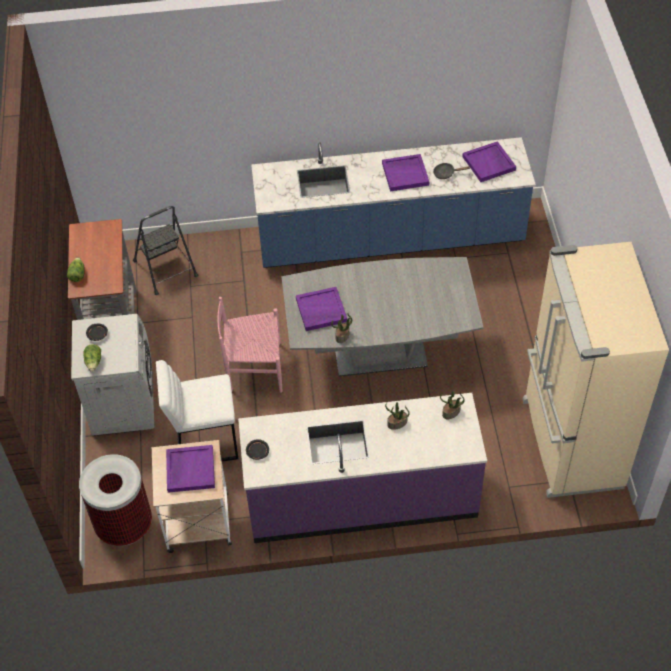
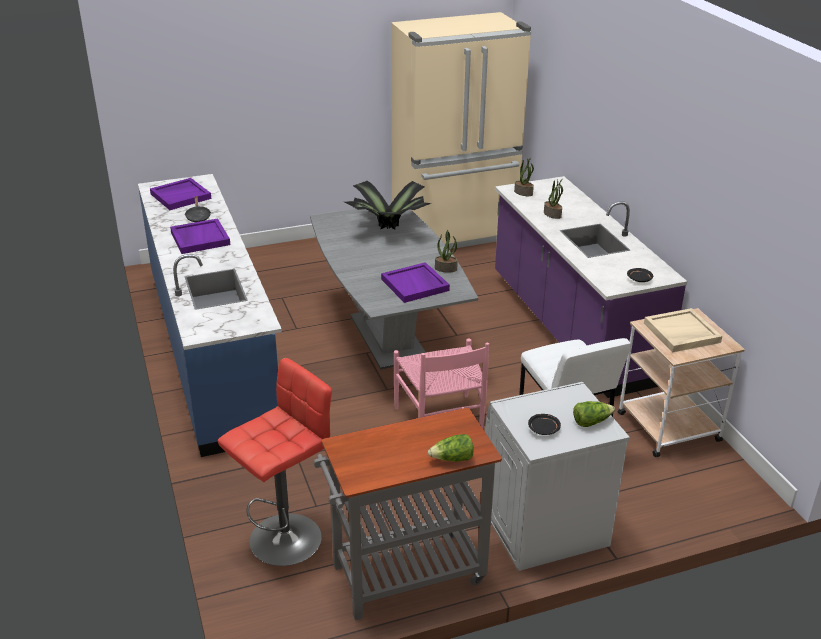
camera: 105 degrees left, 20 degrees down
(124, 525) = (713, 485): trash can -> none
(166, 269) = (286, 539): black step ladder -> red stool
(190, 469) = (681, 333): purple tray -> beige tray
(426, 308) = (388, 228): none -> potted plant

